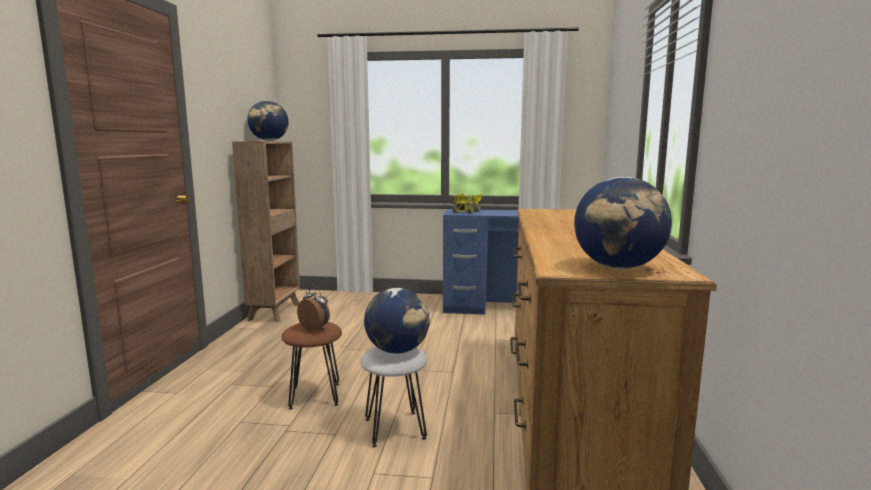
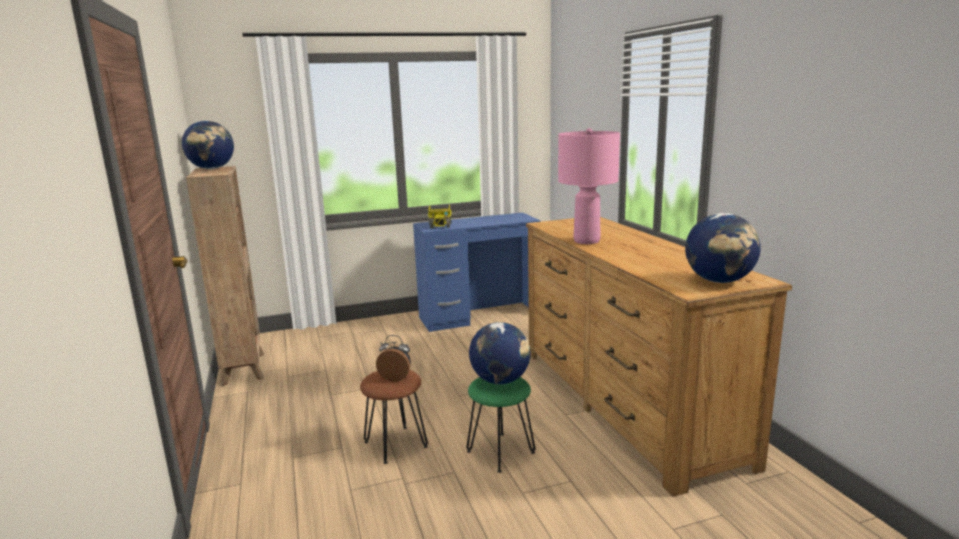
camera: 25 degrees left, 5 degrees up
(395, 428) = (501, 451): white stool -> green stool
(544, 224) = (587, 241): none -> pink table lamp

